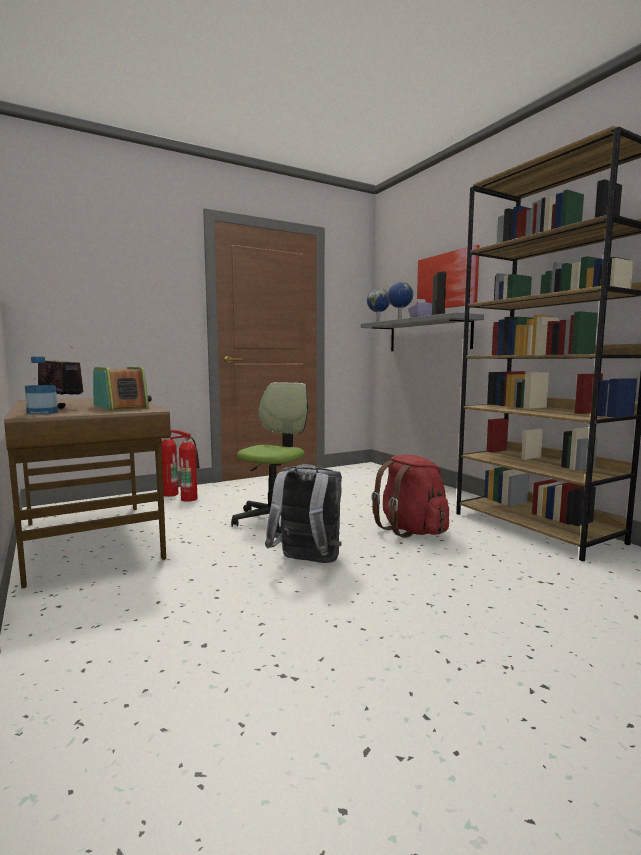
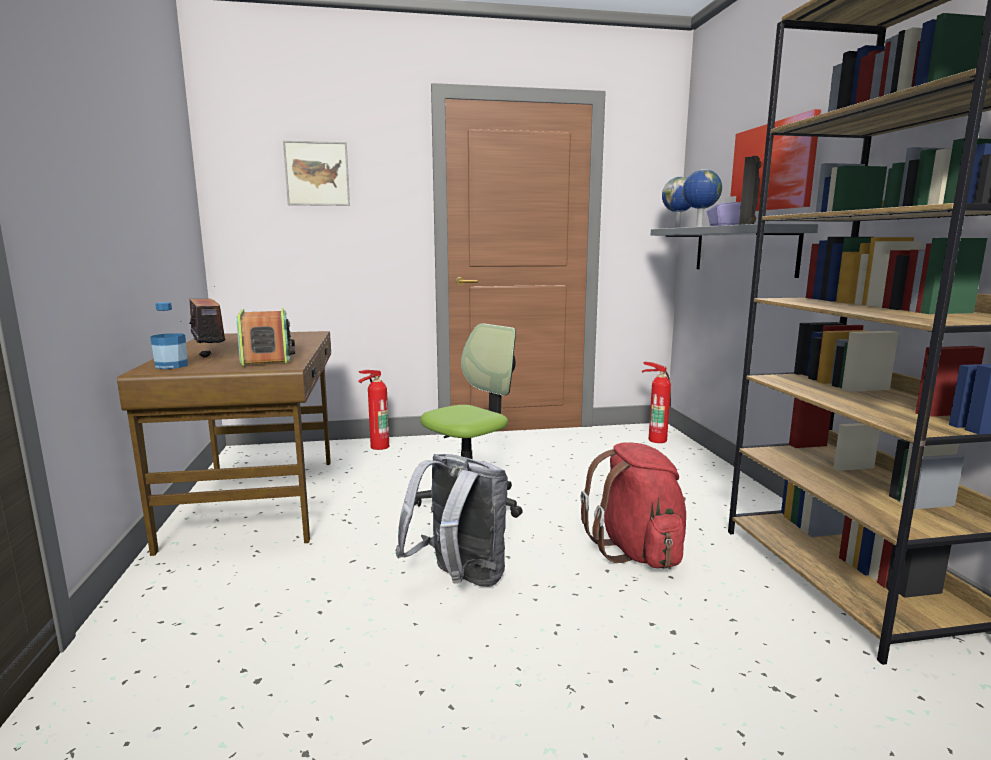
camera: 20 degrees right, 5 degrees up
(111, 269) = (317, 173): none -> picture
(189, 498) = (395, 455): fire extinguisher -> fire extinguisher (656, 439)

